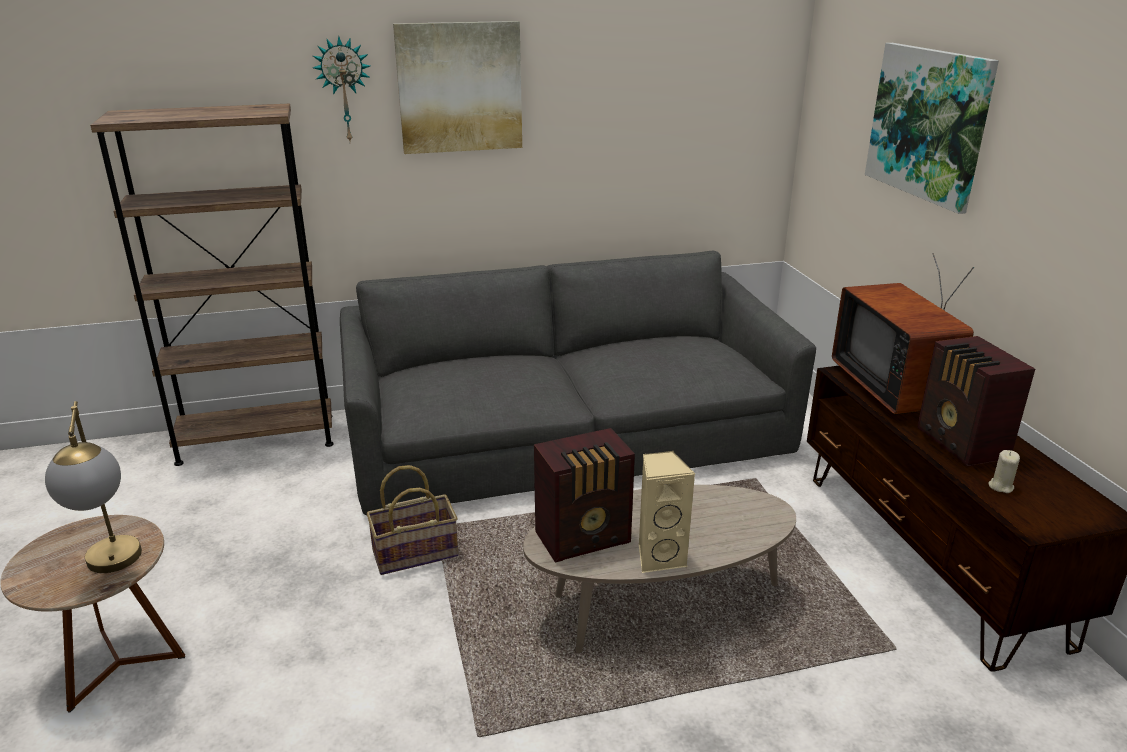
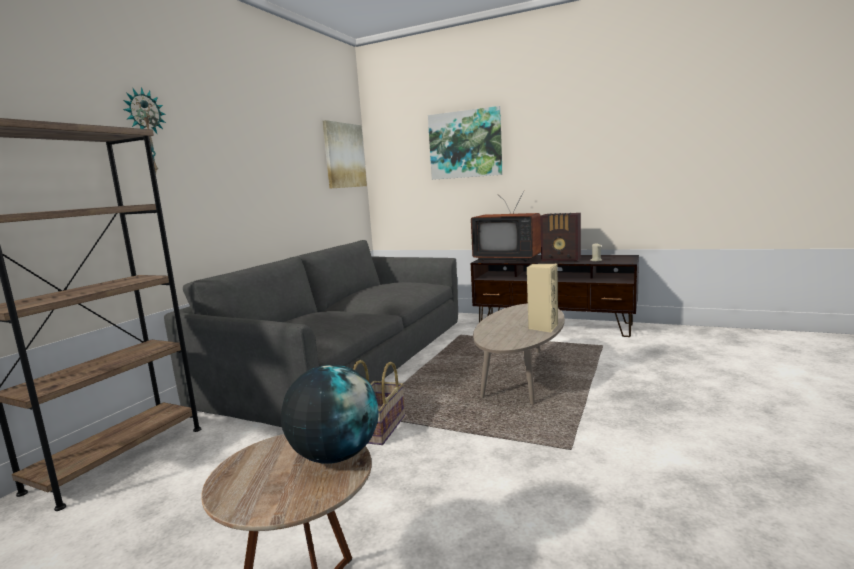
camera: 50 degrees left, 15 degrees down
(114, 568) = (335, 455): table lamp -> globe
(460, 87) = (220, 138): picture -> picture (344, 155)
(585, 538) = (506, 336): radio -> none

